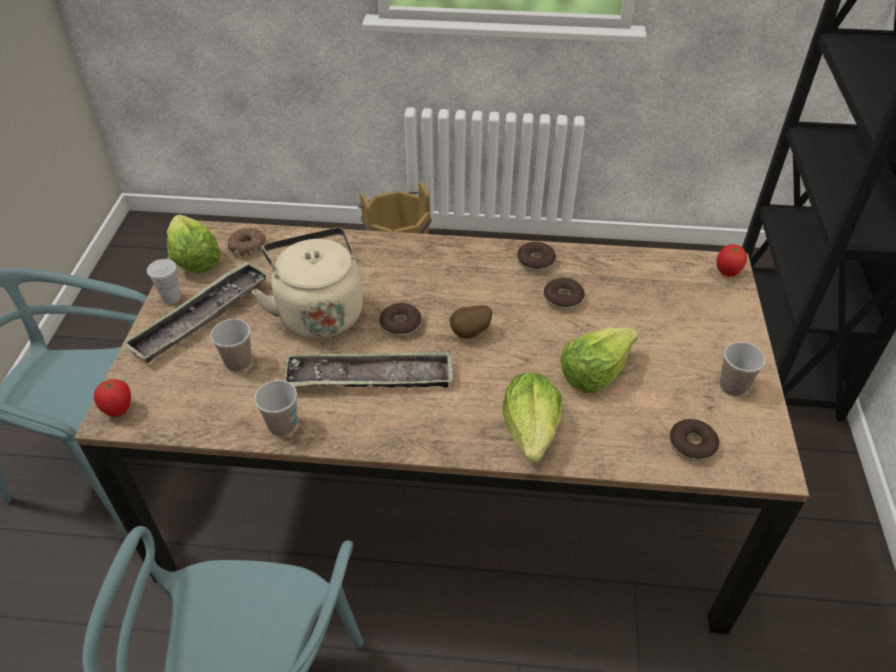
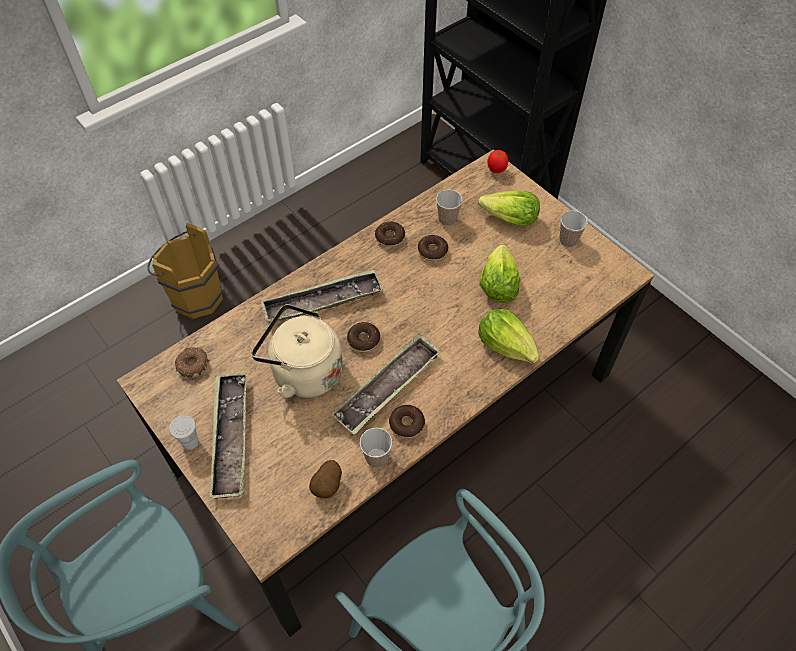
camera: 45 degrees left, 10 degrees up
(119, 410) = (264, 539): tomato -> none
(194, 259) = (166, 403): lettuce -> lettuce (509, 219)
(238, 362) = (298, 445): cup -> cup (447, 219)
(407, 270) = (322, 301): none -> tray
(470, 333) = (409, 313): potato -> potato (328, 486)
(692, 445) = (584, 289): donut -> donut (406, 424)

